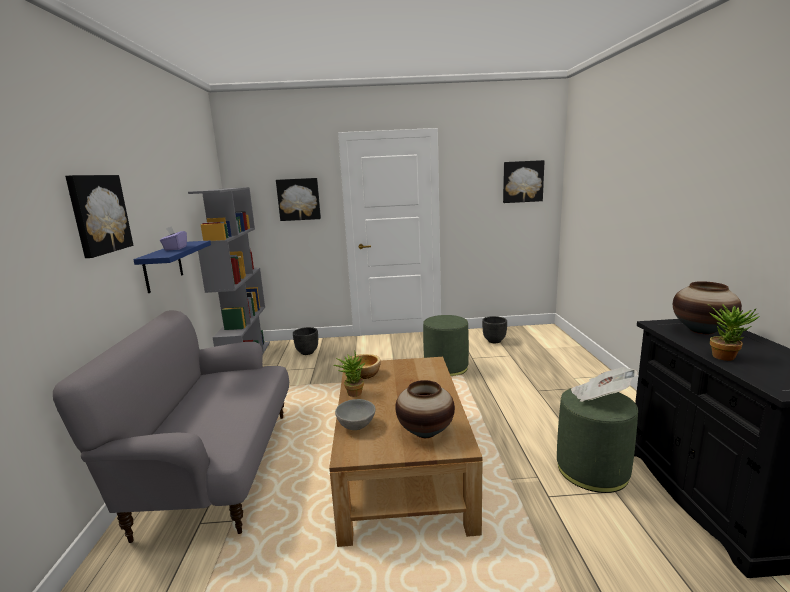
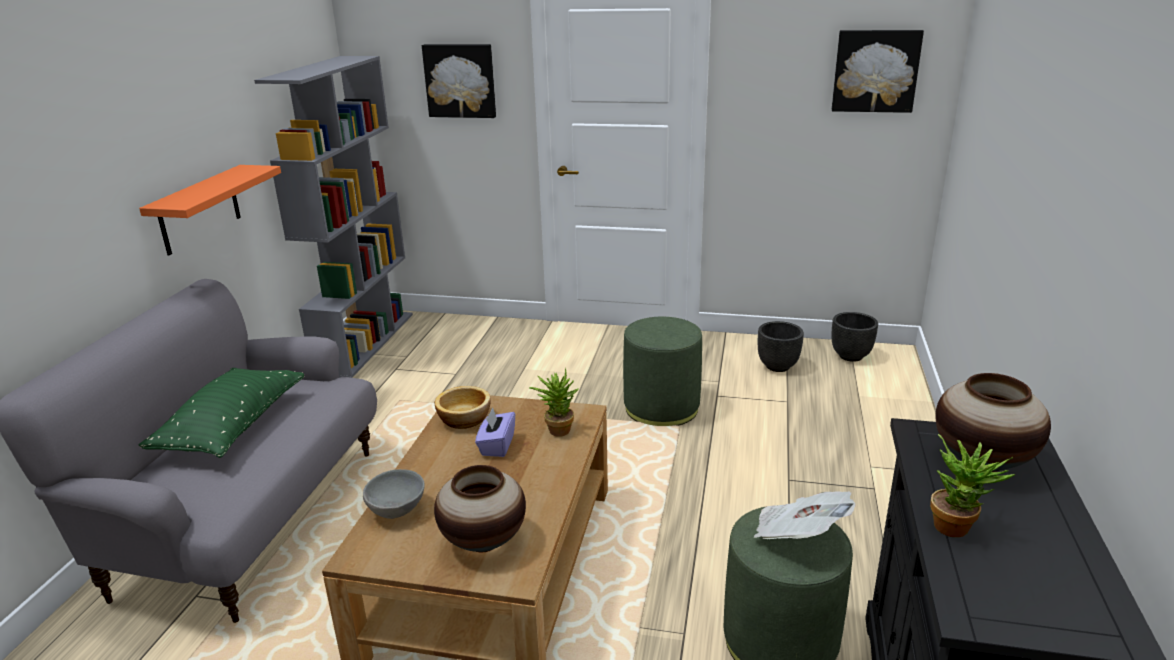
camera: 15 degrees right, 10 degrees up
(98, 214) = (73, 151): picture -> none
(163, 266) = (199, 210): blue shelf -> orange shelf
(175, 248) = (213, 185): purple tissue box -> purple tissue box (496, 446)
(207, 401) = (232, 428): none -> green pillow
(307, 352) = (459, 342): black planter -> black planter (850, 356)
(352, 392) = (427, 450): potted plant -> potted plant (556, 429)

